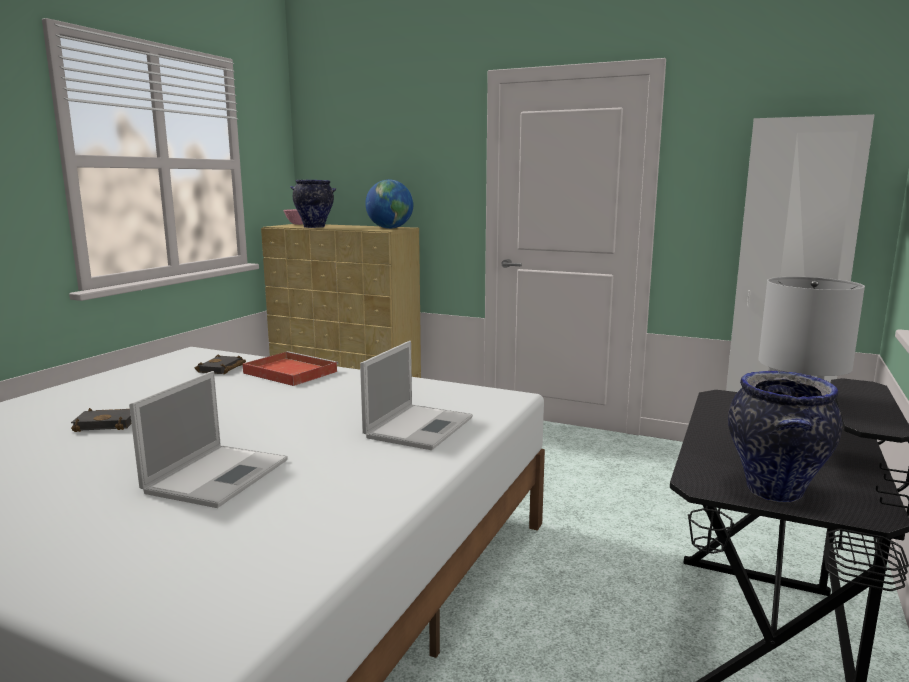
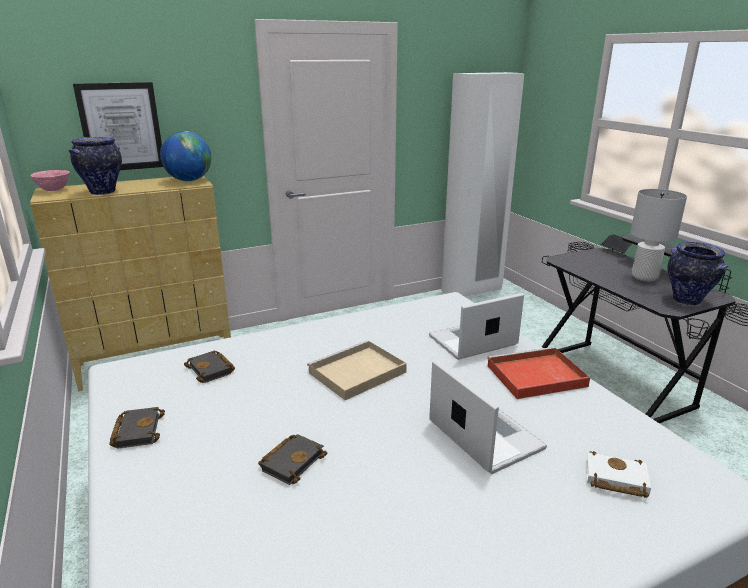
camera: 50 degrees left, 10 degrees up
(114, 378) = (137, 430): none -> black book
(183, 556) = (614, 479): none -> white book
(277, 405) = (356, 373): none -> beige tray
(289, 372) = (276, 346): red tray -> red tray (534, 376)
(363, 177) = (121, 127): none -> picture
(420, 426) = (471, 341): laptop -> laptop turned 90 degrees counterclockwise

